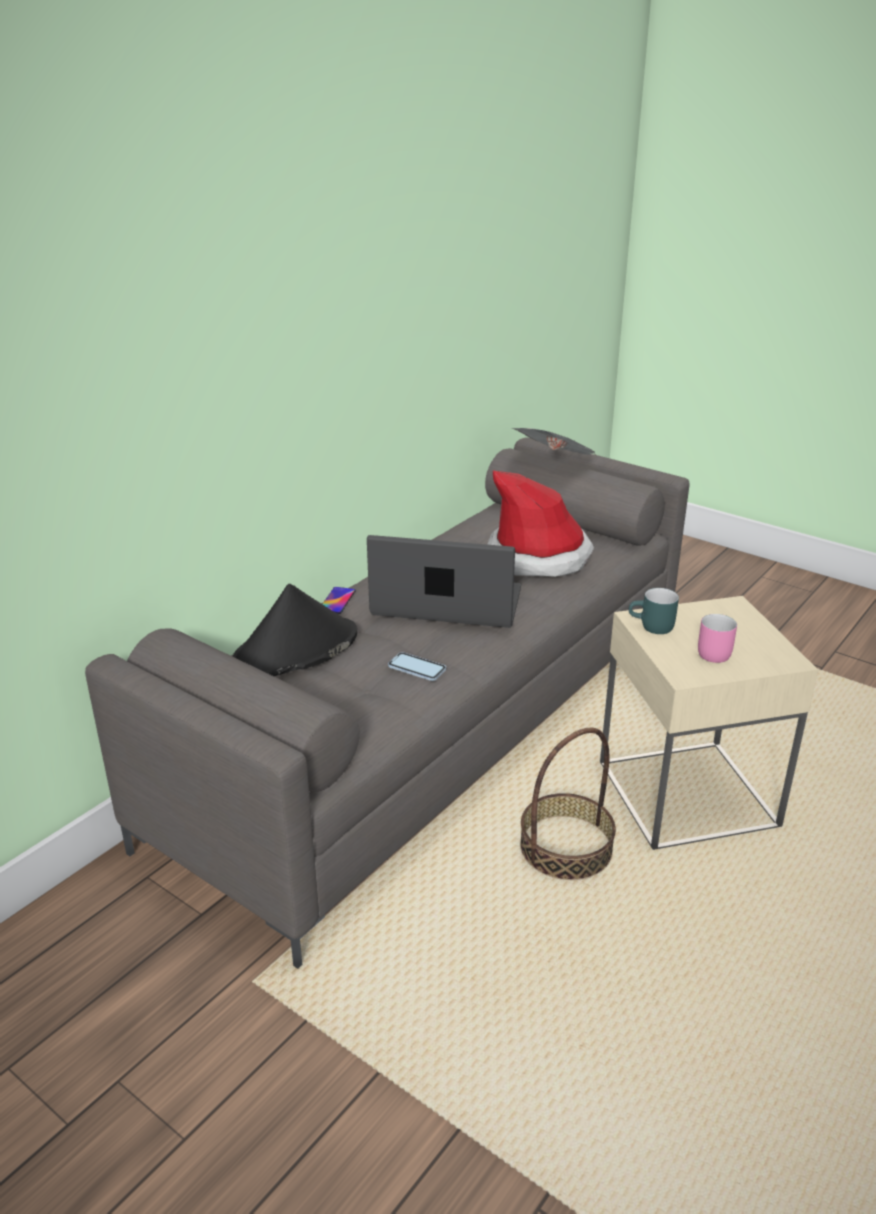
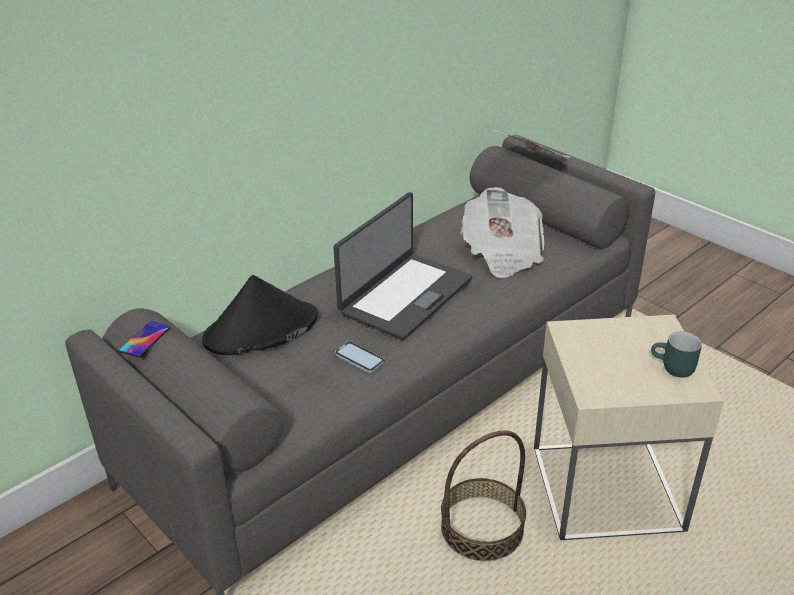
camera: 10 degrees right, 5 degrees up
(337, 600) = (310, 284): phone -> phone (145, 339)
(446, 603) = (404, 295): laptop -> laptop turned 105 degrees clockwise
(539, 556) = (502, 253): hat -> newspaper
(652, 628) = (576, 341): turquoise mug -> turquoise mug (673, 369)
(710, 652) = (624, 372): pink mug -> none

